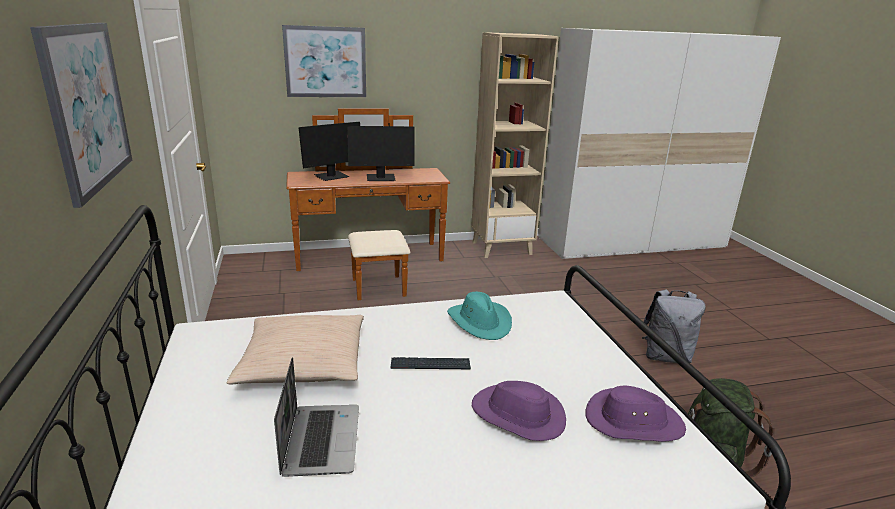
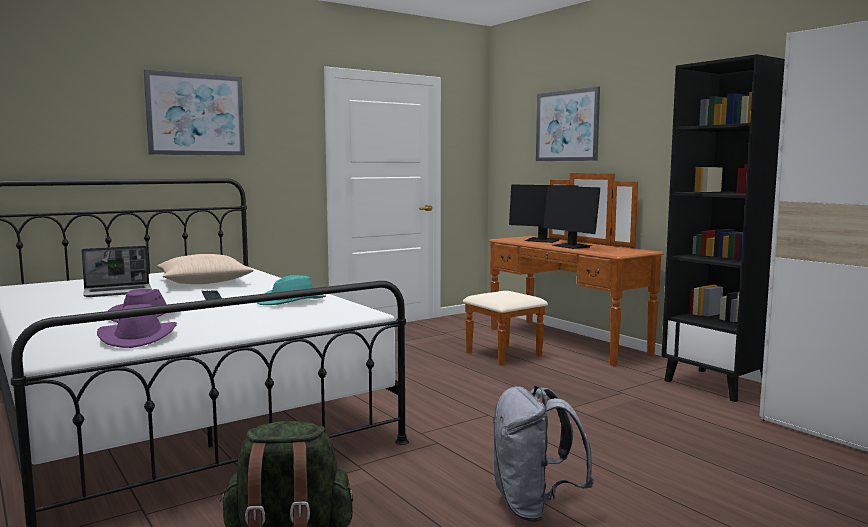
camera: 70 degrees right, 15 degrees down
(502, 248) = (718, 385): beige bookcase -> black bookcase

